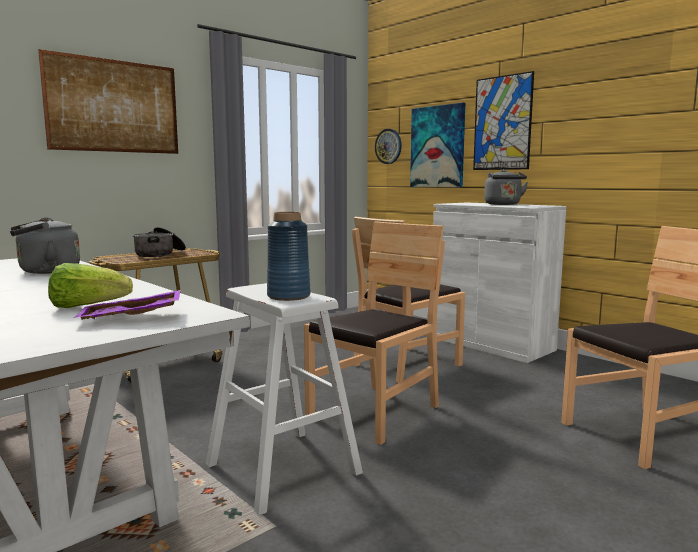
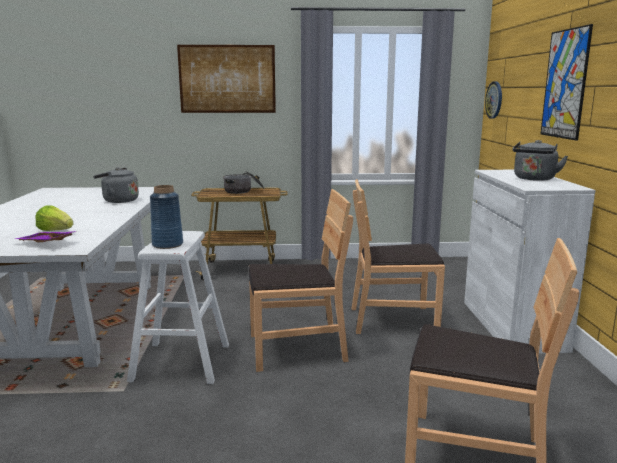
camera: 40 degrees right, 5 degrees up
(437, 147) = (522, 105): picture -> none

